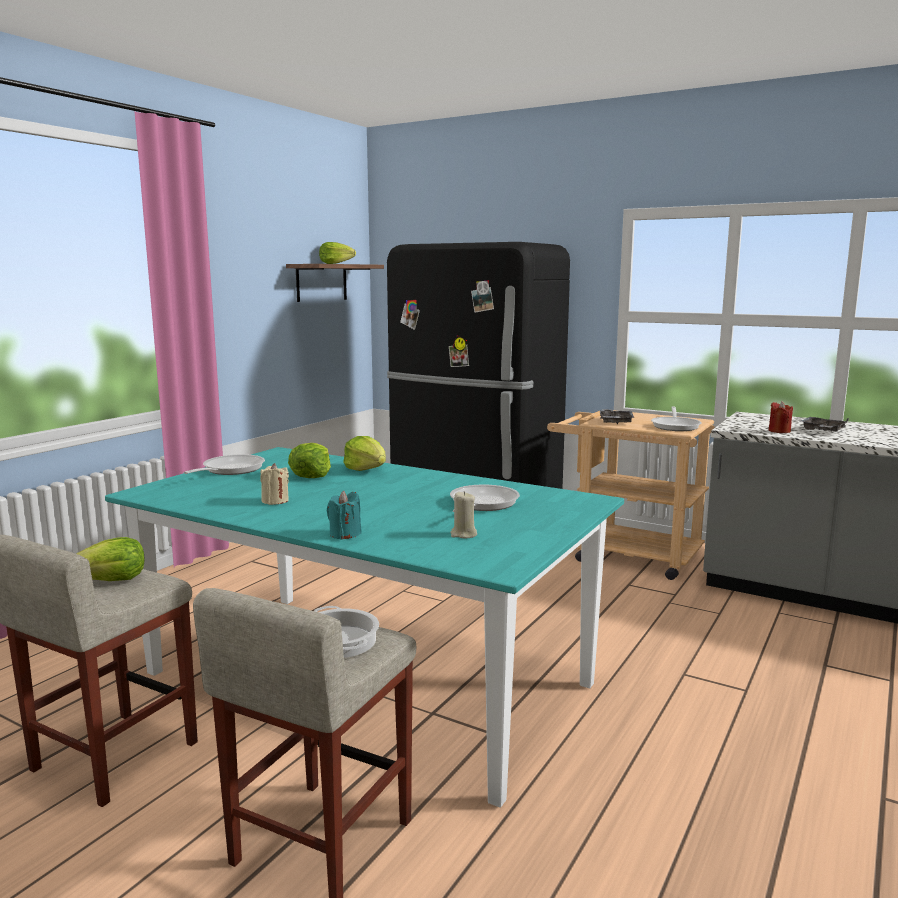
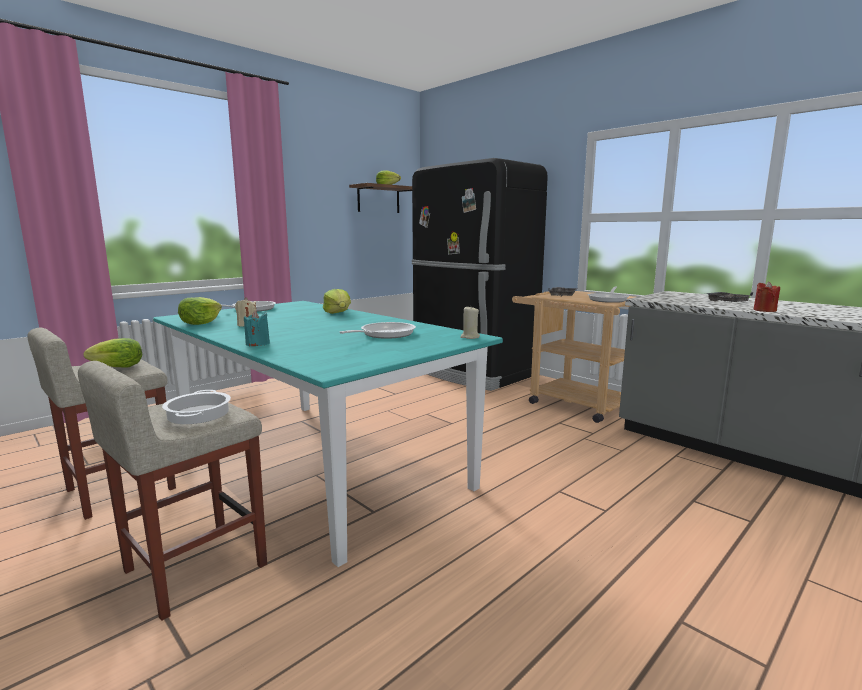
camera: 15 degrees right, 0 degrees up
(311, 475) = (297, 314): lettuce -> lettuce (200, 323)
(463, 534) = (340, 349): beige candle -> beige candle (470, 337)
(779, 431) = (685, 301): red candle -> red candle (764, 310)

